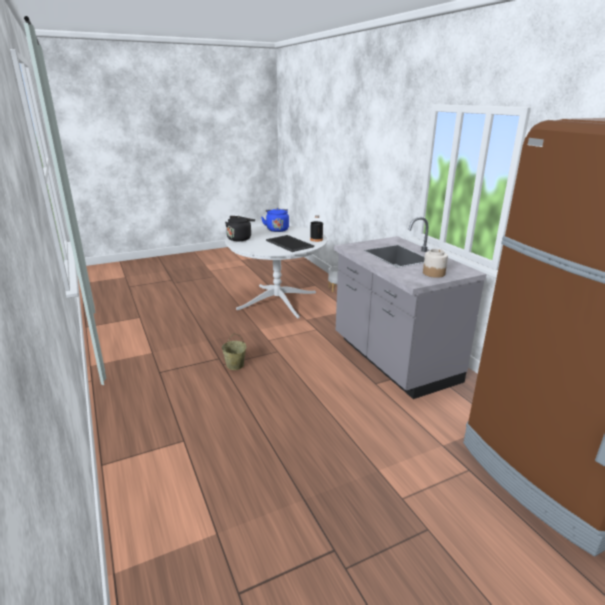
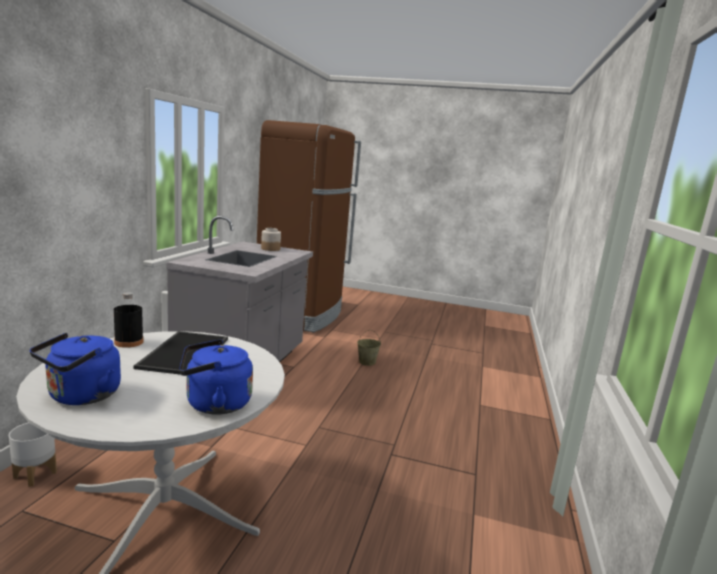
camera: 140 degrees left, 10 degrees down
(235, 365) = (382, 436): beige bucket -> beige bucket (367, 362)
(240, 238) = (214, 404): black kettle -> blue kettle

